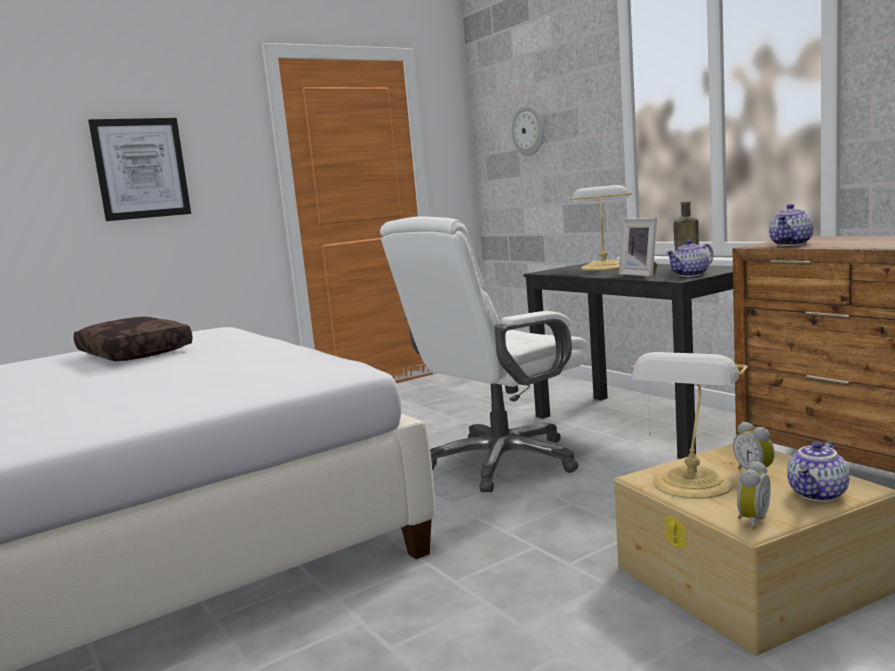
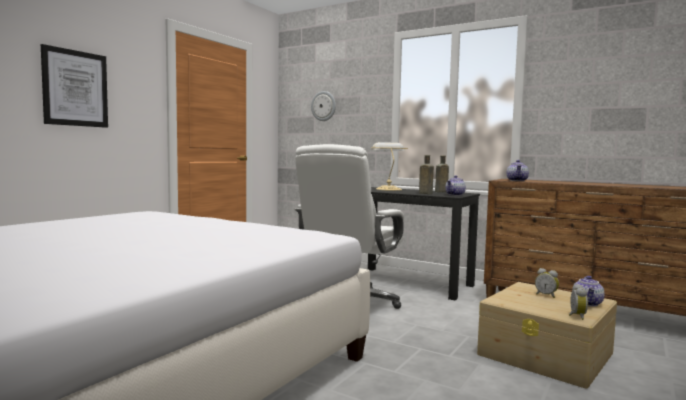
camera: 25 degrees left, 5 degrees down
(132, 353) = (112, 223): brown pillow -> none
(641, 274) = (424, 193): picture frame -> brown bottle
(692, 484) = (525, 302): table lamp -> none

